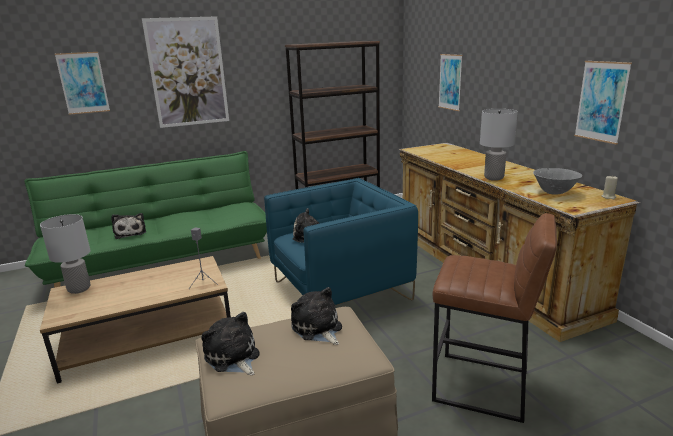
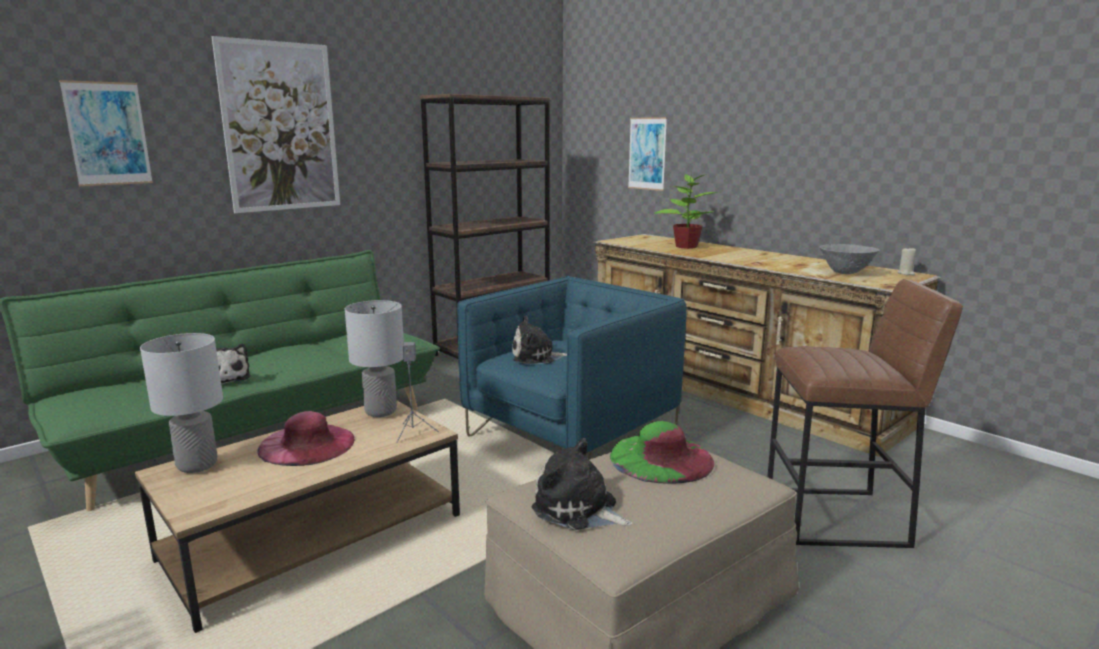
camera: 20 degrees left, 5 degrees down
(142, 283) = (307, 444): none -> pink hat
(317, 328) = (661, 458): plush toy -> green hat
(460, 157) = (686, 246): none -> potted plant
(493, 179) = (758, 264): grey table lamp -> grey table lamp (381, 413)
(601, 101) = (881, 163): picture -> none

